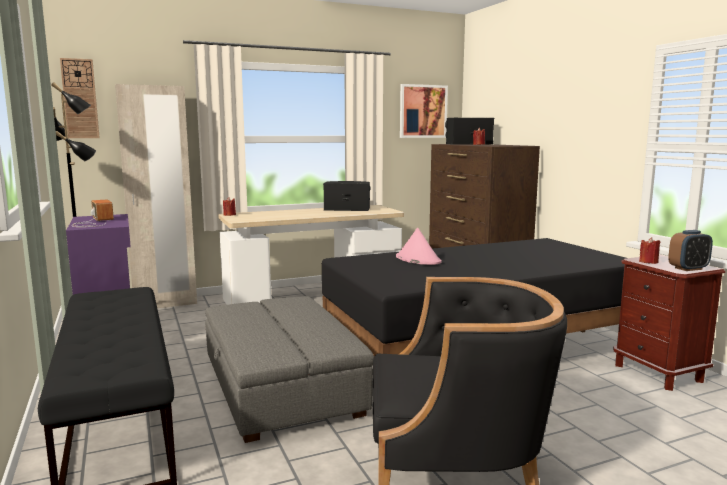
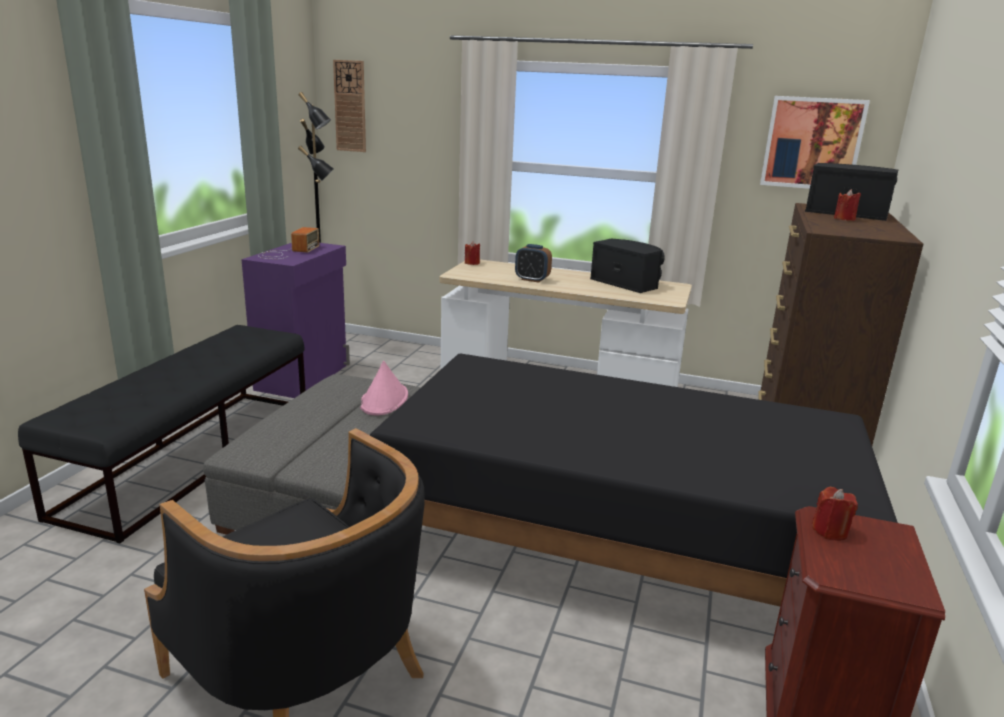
camera: 40 degrees right, 10 degrees up
(165, 304) = (409, 349): beige wardrobe -> none
(417, 259) = (549, 390): pink hat -> pink hat (384, 400)
(688, 268) = (862, 577): alarm clock -> alarm clock (532, 279)

